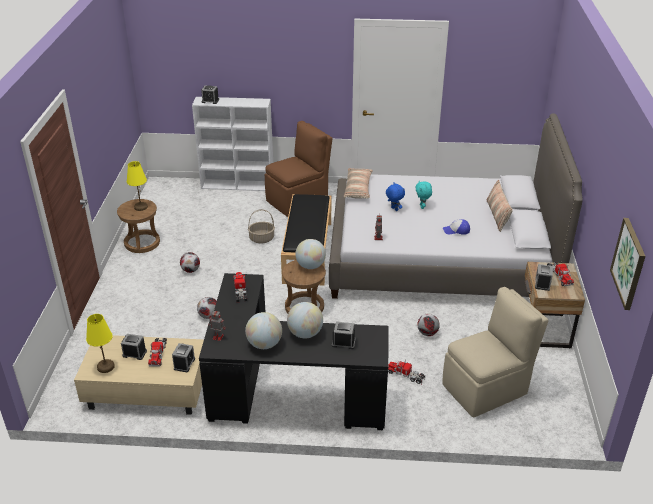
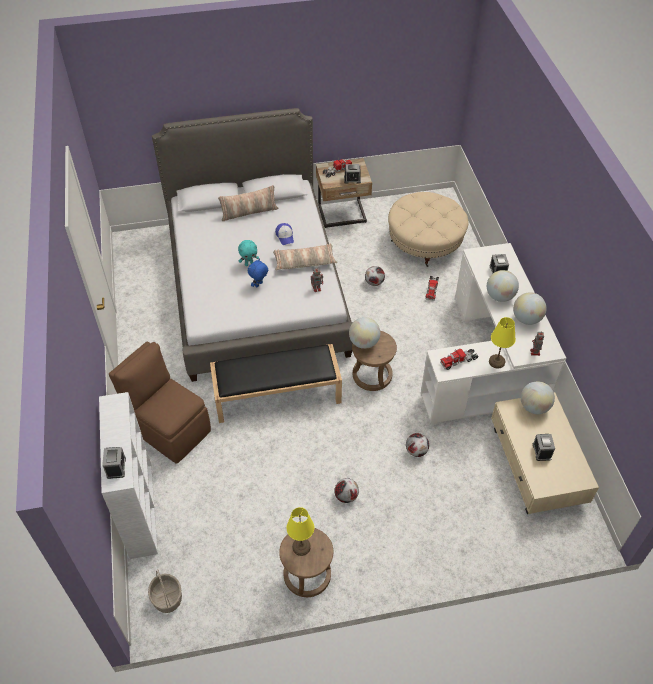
camera: 105 degrees left, 15 degrees up
(106, 367) = (570, 467): yellow table lamp -> yellow table lamp (496, 361)
(158, 354) = (532, 432): toy truck -> none
(184, 364) = (534, 407): alarm clock -> globe
(262, 238) = (263, 444): basket -> basket (167, 598)
(282, 391) = (489, 364): black desk -> white desk
(358, 188) = (224, 320): pillow -> pillow (304, 261)
(486, 388) = (425, 242): beige chair -> beige ottoman
(629, 263) = (432, 78): picture -> none

